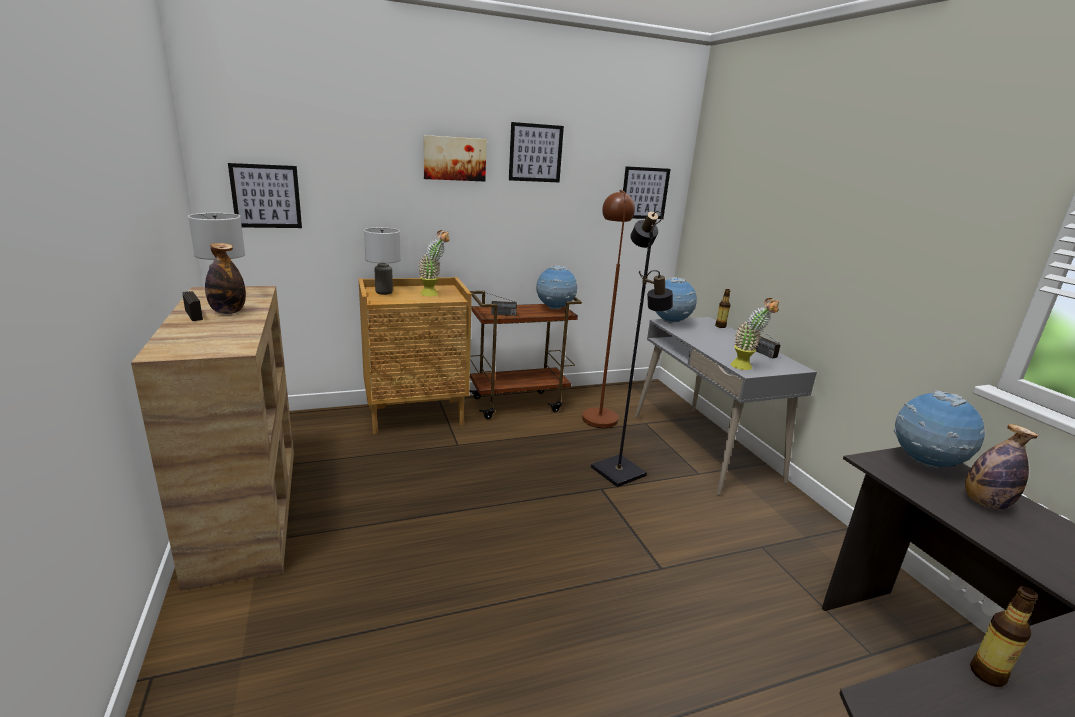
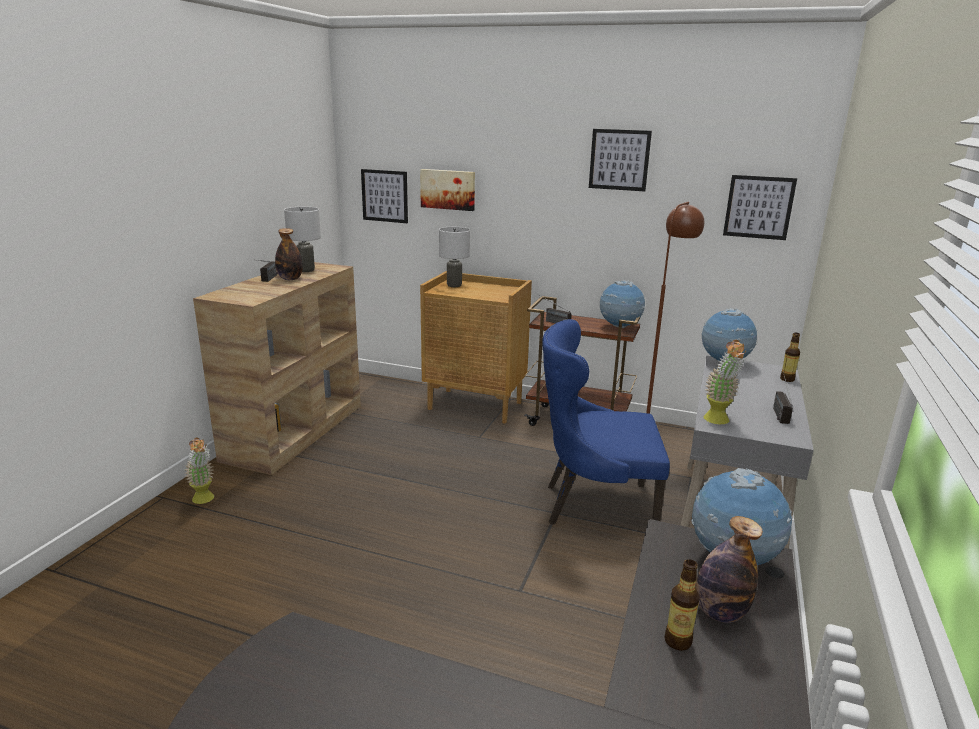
camera: 40 degrees right, 0 degrees up
(433, 294) = (491, 293): potted plant -> potted plant (205, 500)
(454, 158) = (535, 165): picture -> picture (448, 189)
(618, 471) = (594, 506): black floor lamp -> blue chair
(987, 674) = (403, 669): bottle -> bottle (678, 641)

